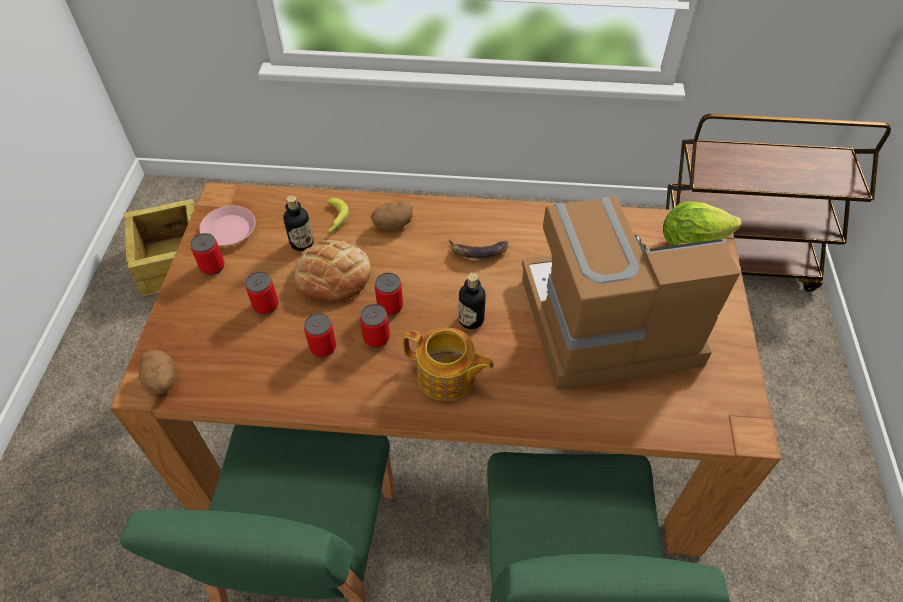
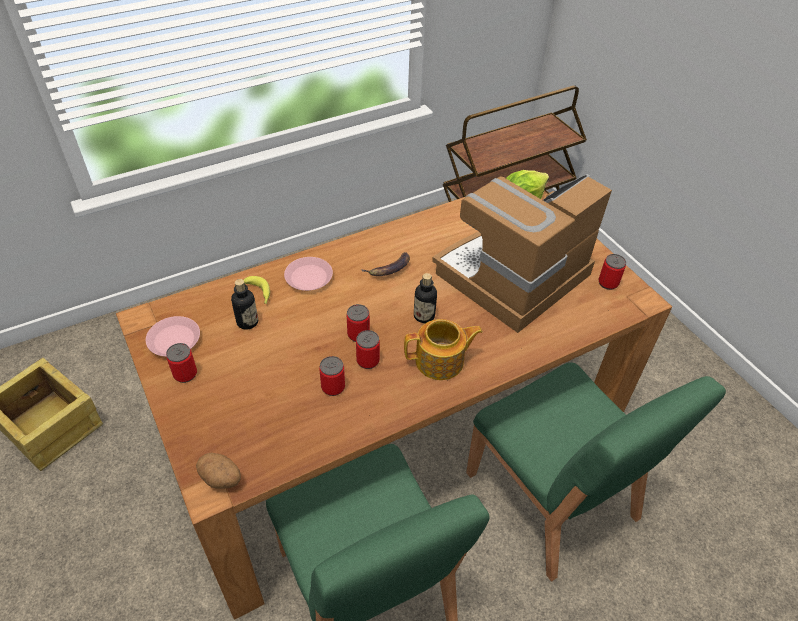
camera: 35 degrees left, 5 degrees down
(266, 305) = (259, 380): can -> can (608, 283)
(333, 276) = (295, 334): bread -> none
(392, 224) = (309, 277): potato -> pink plate

